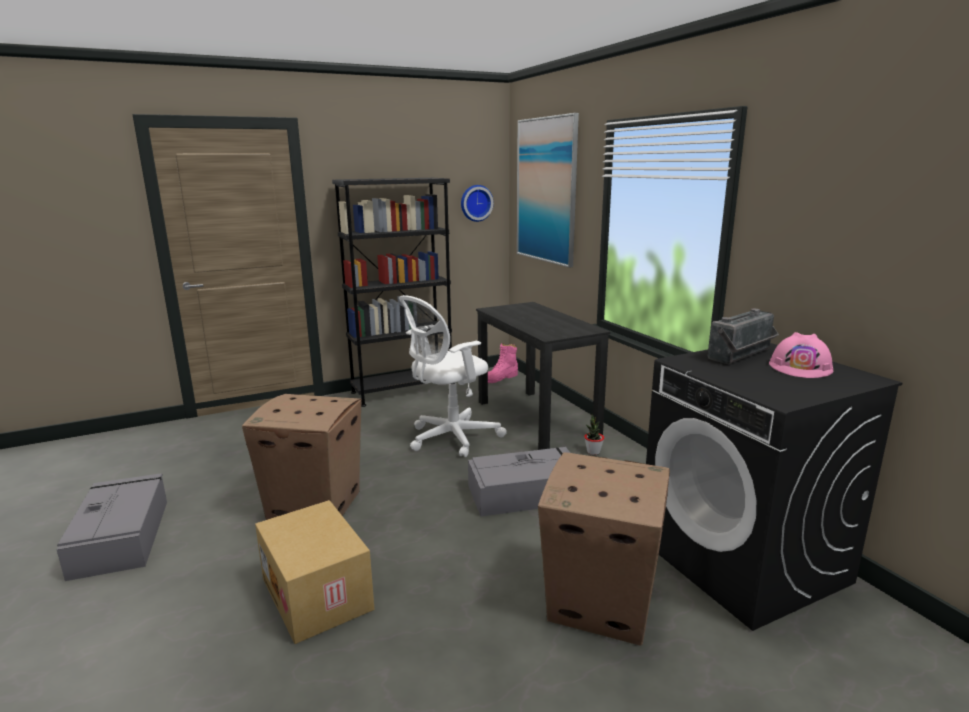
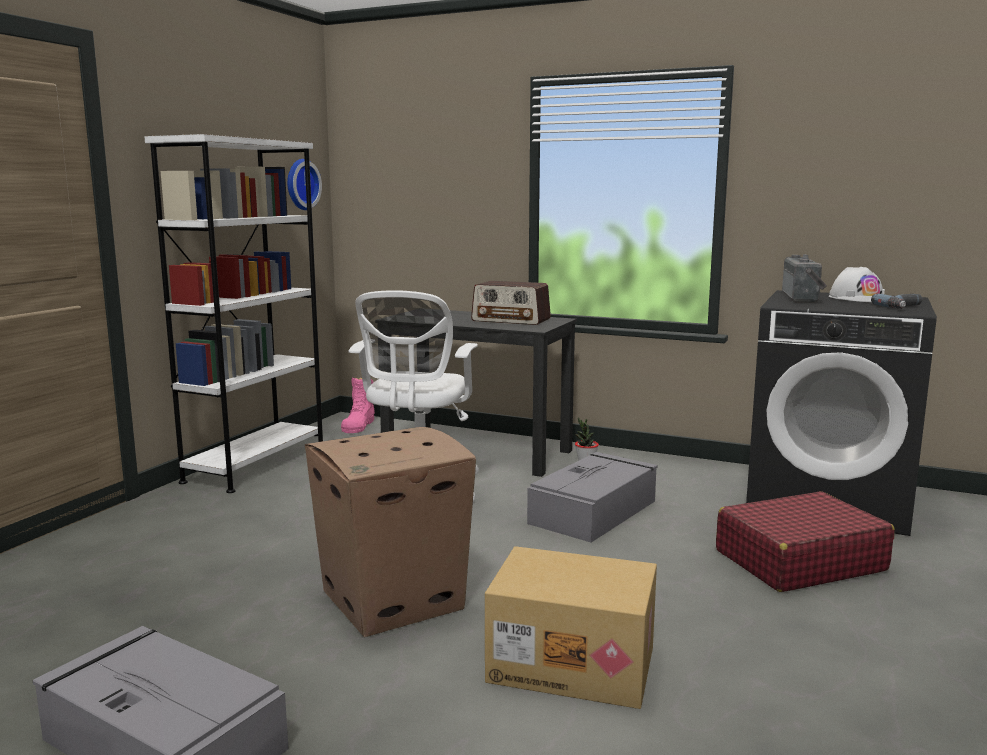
camera: 40 degrees left, 5 degrees down
(402, 391) = (256, 465): black bookcase -> white bookcase
(546, 190) = (416, 165): picture -> none
(556, 324) = (511, 320): none -> radio
(598, 601) = (799, 561): cardboard box -> red suitcase
(800, 367) = (857, 298): pink hard hat -> white hard hat
(803, 390) = (903, 307): none -> power drill

